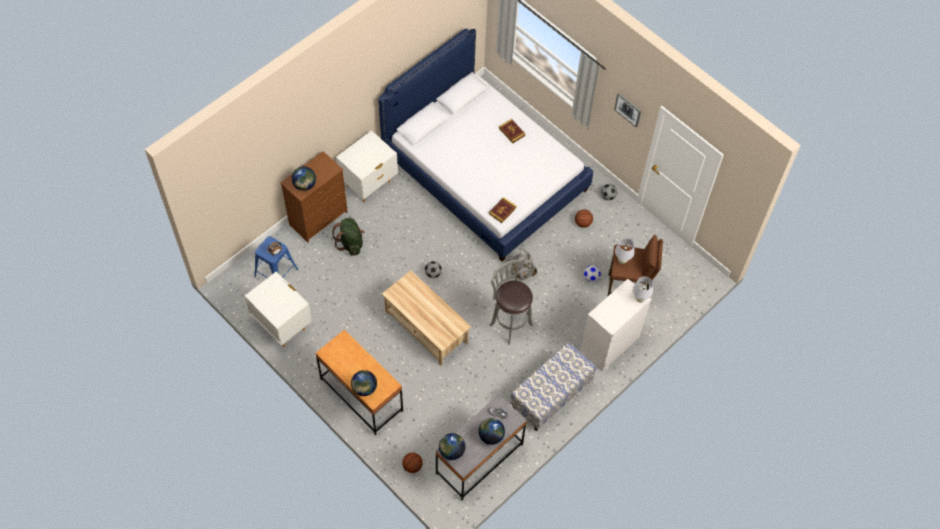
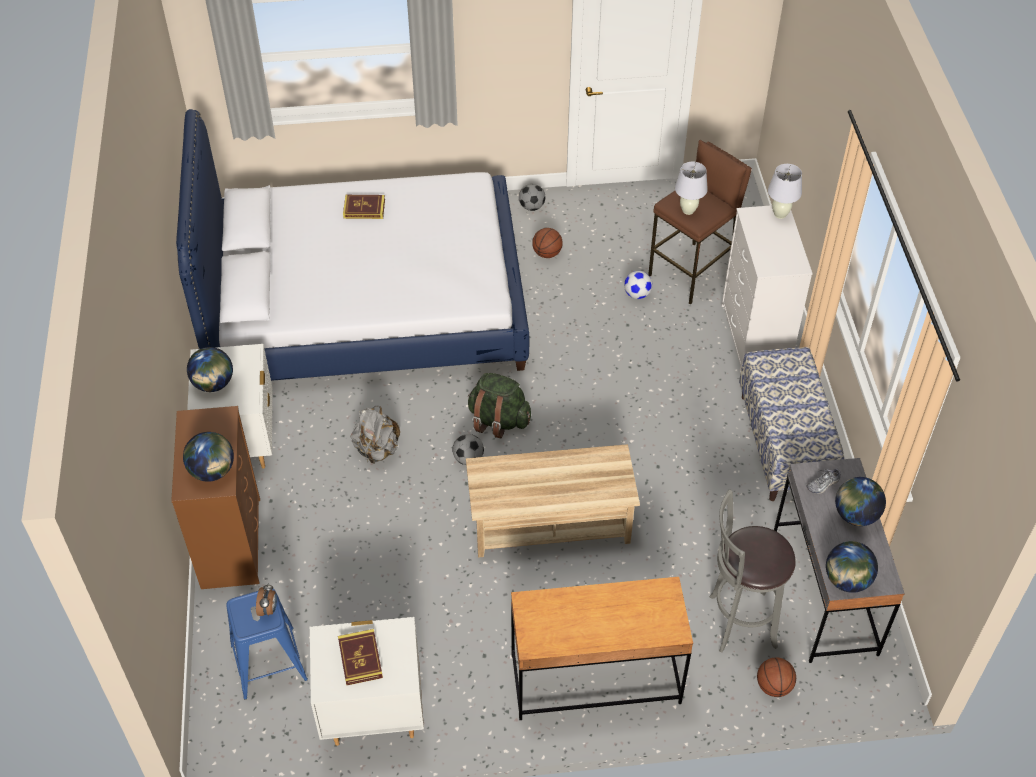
camera: 50 degrees left, 10 degrees down
(350, 243) = (317, 528): green backpack -> green backpack (498, 420)
(364, 388) = (644, 630): globe -> globe (213, 384)
(502, 211) = (480, 291): book -> book (360, 659)
(509, 323) = (630, 421): grey stool -> grey stool (738, 621)
(522, 272) = (561, 358): grey backpack -> grey backpack (377, 450)
(628, 109) = (514, 27): picture -> none

